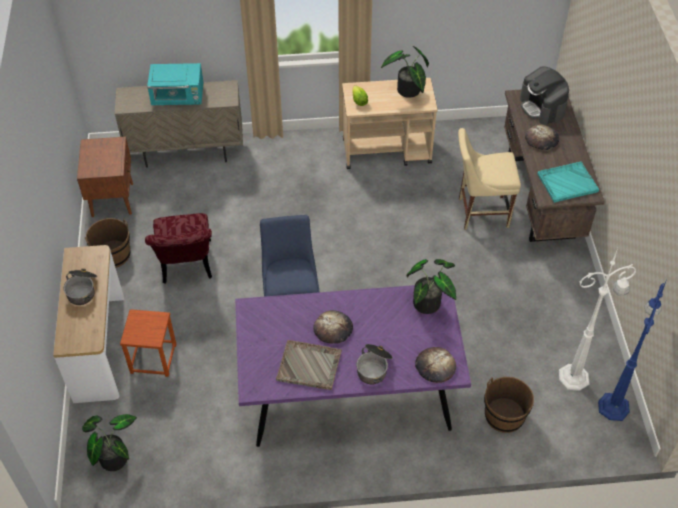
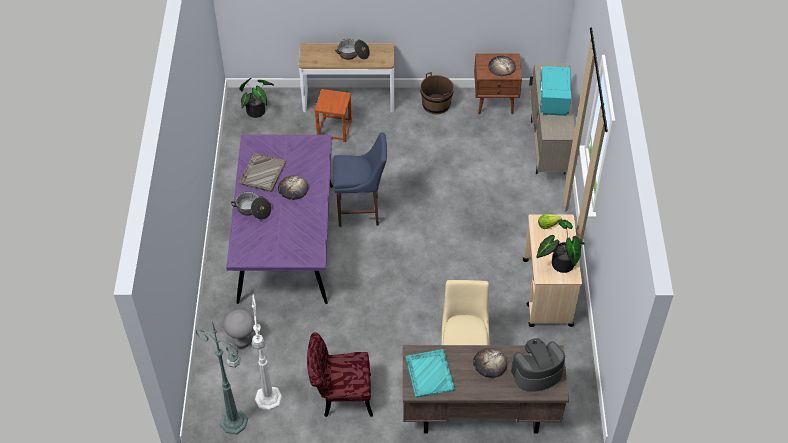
camera: 95 degrees right, 0 degrees up
(187, 267) = (418, 148): red chair -> red chair (340, 396)
(430, 302) = (307, 251): potted plant -> none
(435, 366) = (246, 247): bread -> bread (501, 67)
(504, 415) = (242, 341): brown bucket -> grey stool
(614, 405) = (235, 423): blue floor lamp -> green floor lamp

